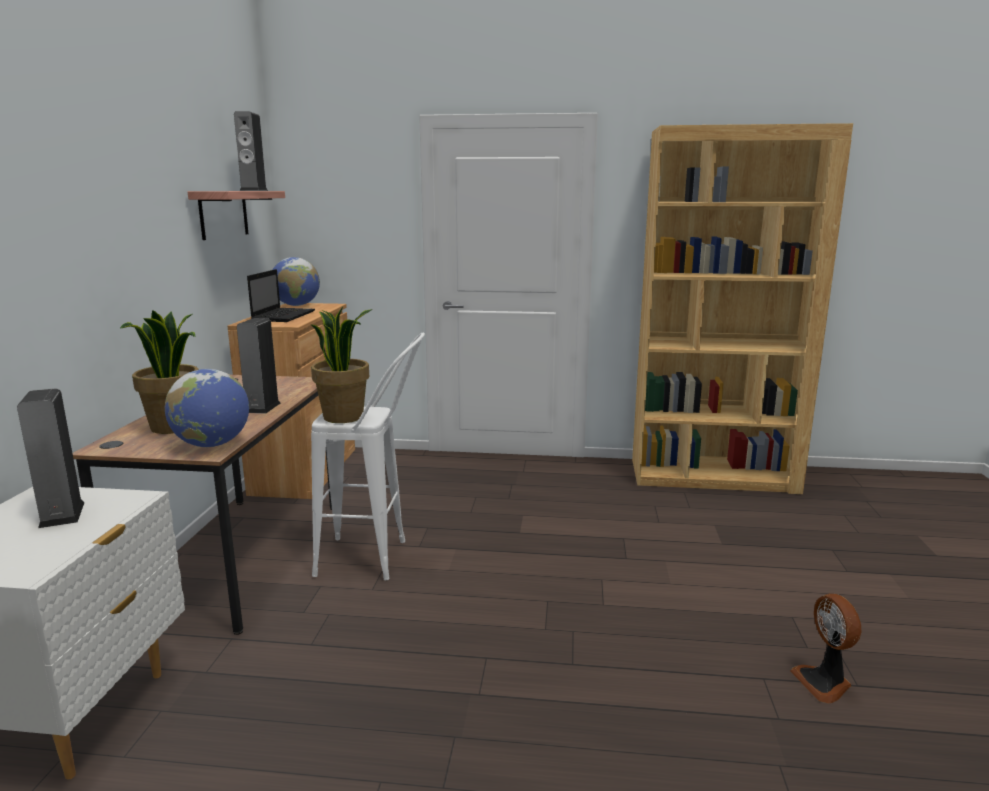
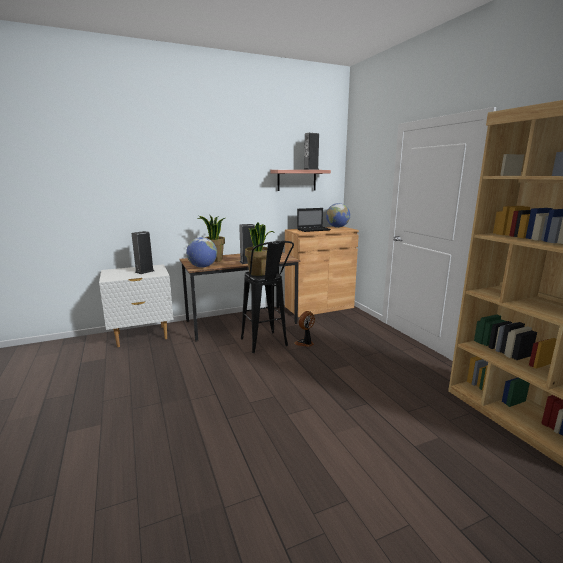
camera: 60 degrees right, 0 degrees up
(376, 559) = (266, 345): white stool -> black stool
(824, 683) = (275, 528): fan -> fan (305, 343)

